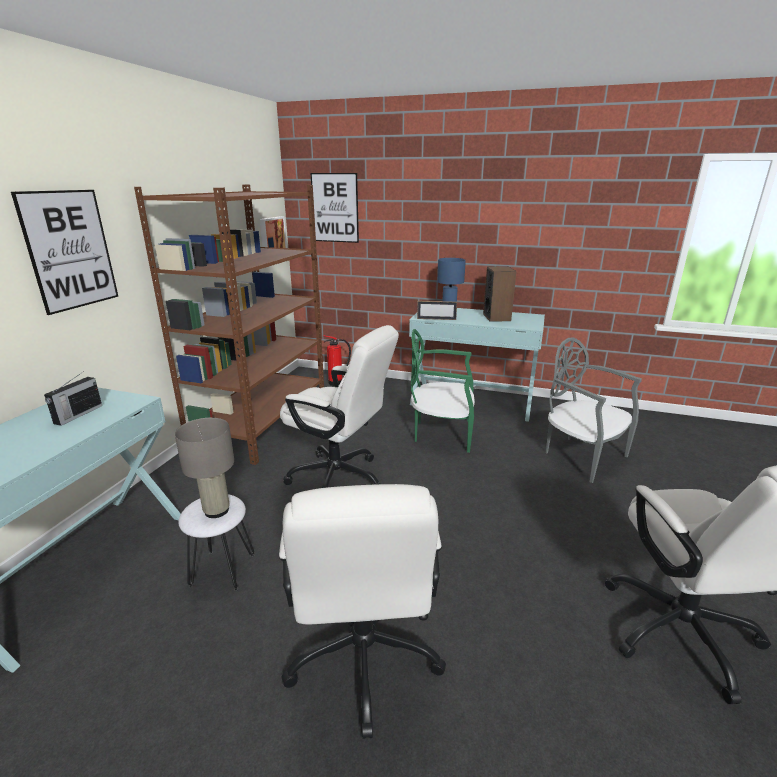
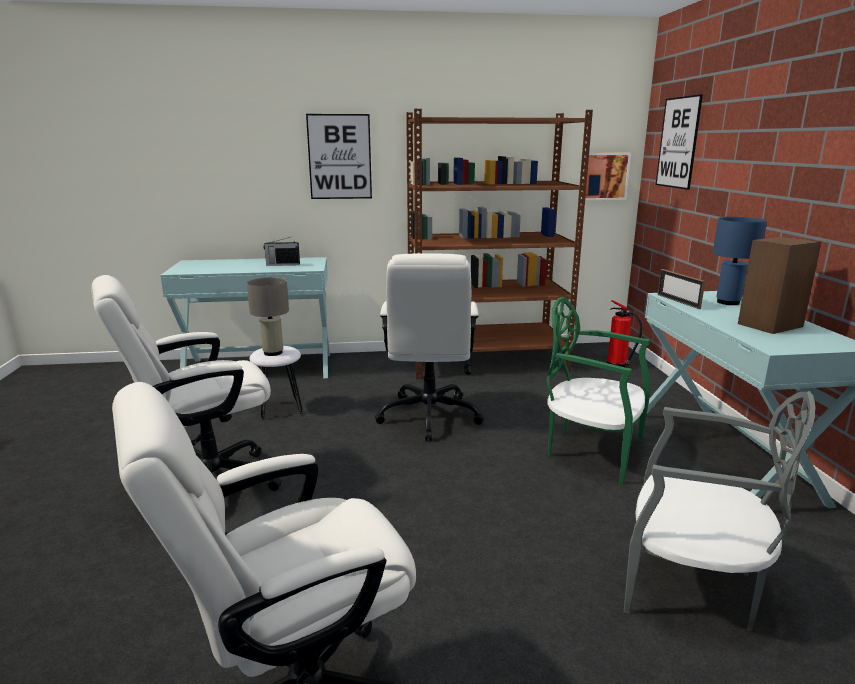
camera: 65 degrees right, 5 degrees down
(441, 433) = (592, 451): green chair -> green chair turned 45 degrees counterclockwise
(581, 456) = (691, 585): grey chair -> grey chair turned 90 degrees clockwise

